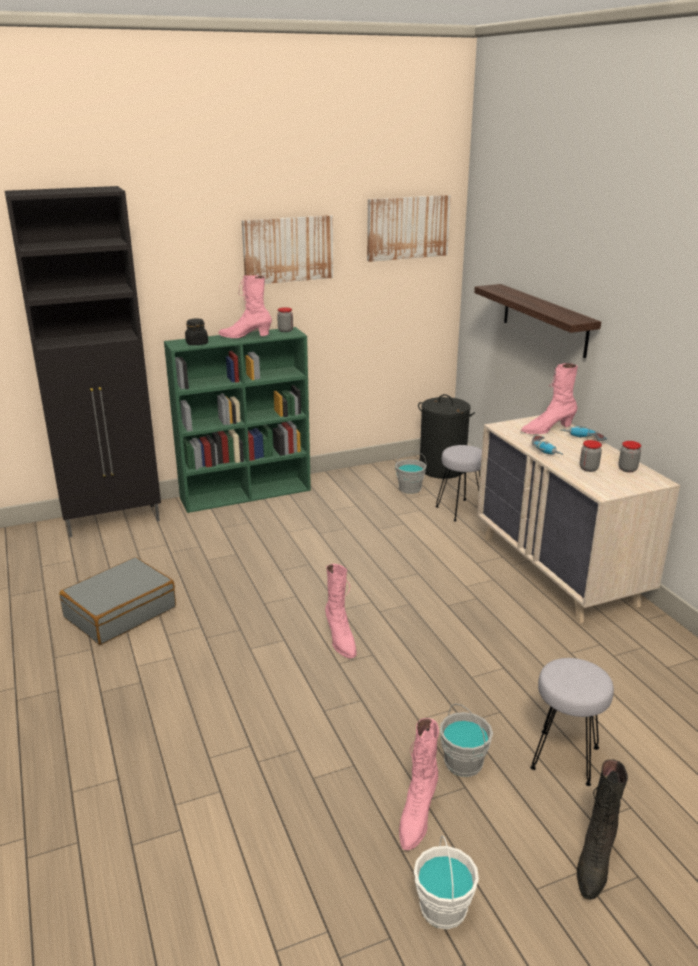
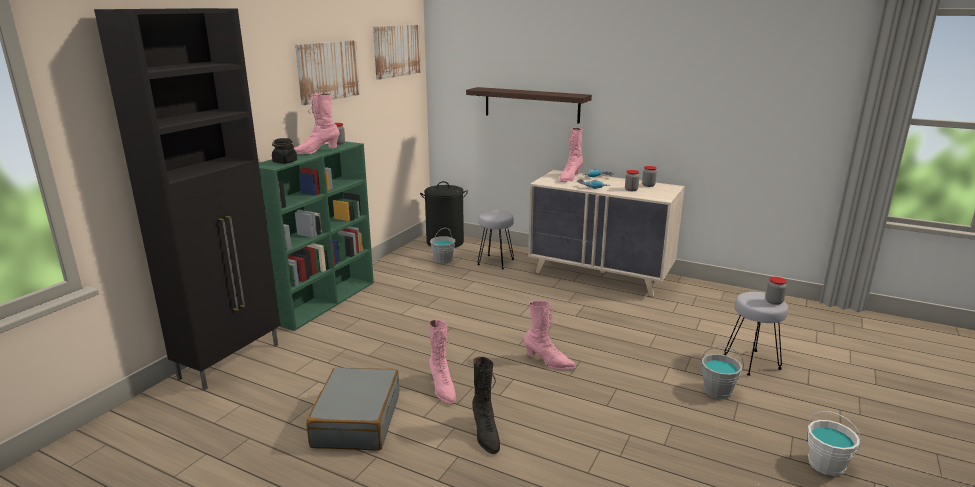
camera: 40 degrees left, 5 degrees down
(416, 817) = (743, 430): pink boot -> pink boot (442, 388)
(587, 686) = (774, 301): none -> jar
(594, 863) = (838, 402): black boot -> black boot (485, 434)

